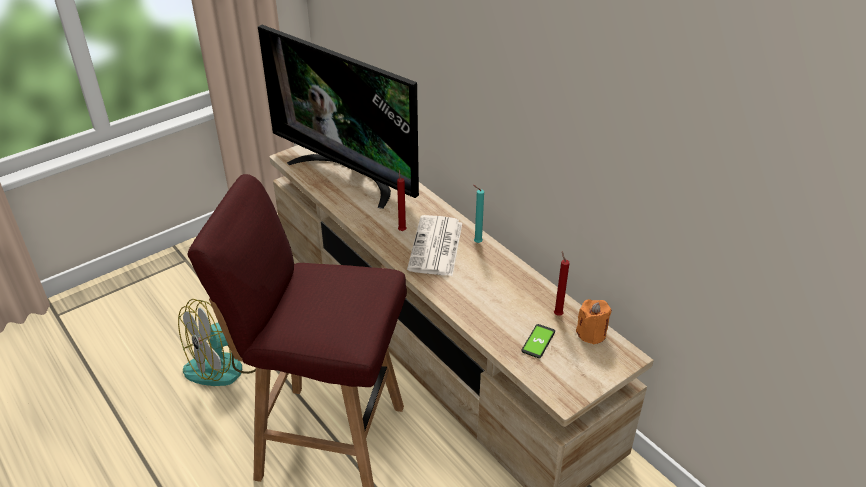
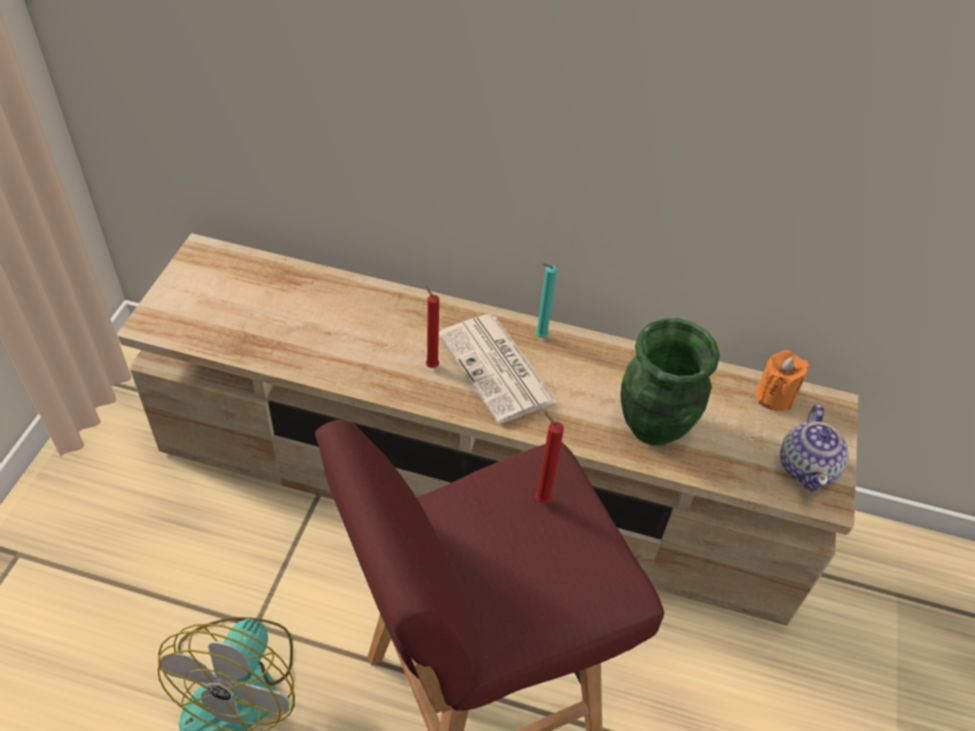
camera: 40 degrees left, 10 degrees up
(349, 174) = (274, 311): television -> none
(494, 312) = (652, 426): none -> green vase
(538, 341) = (734, 440): phone -> none
(557, 314) = (718, 390): red candle -> red candle (540, 498)
(570, 376) = (807, 467): none -> teapot

